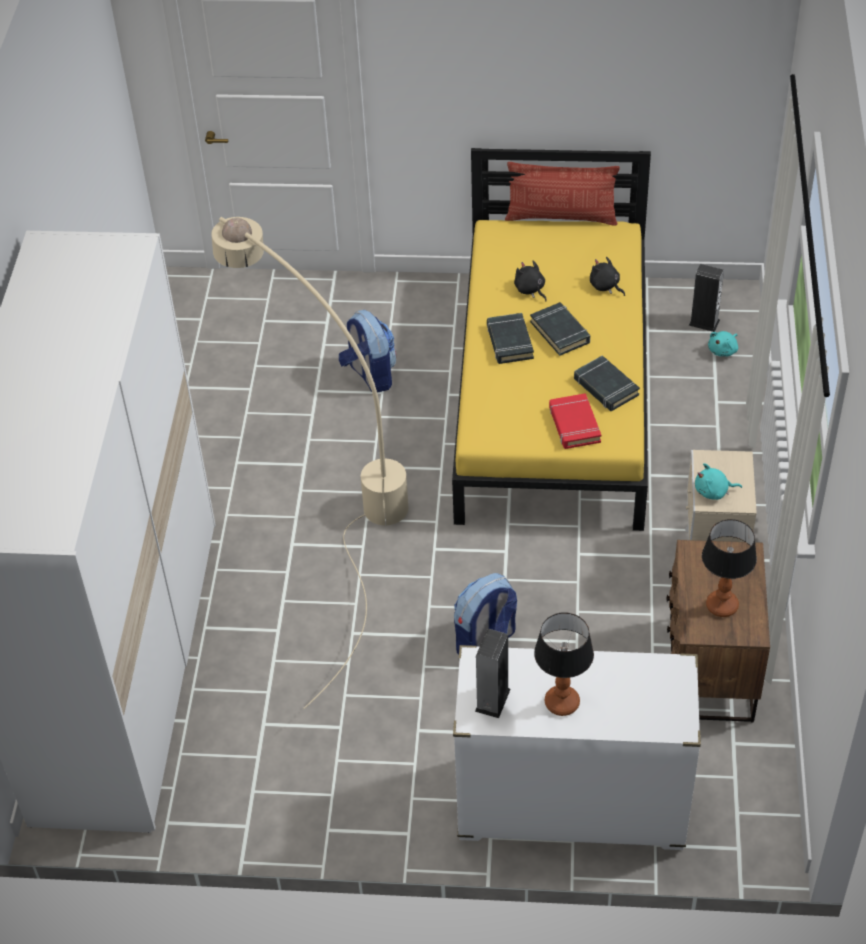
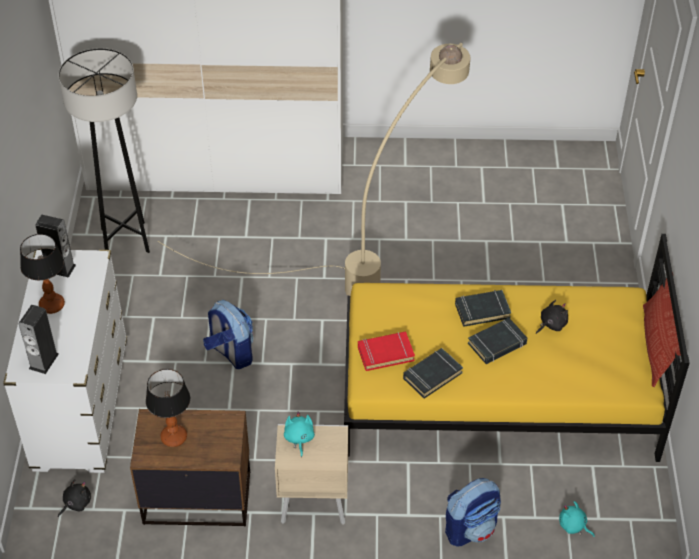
camera: 85 degrees right, 0 degrees up
(267, 774) = (125, 241): none -> grey floor lamp
(370, 375) = (507, 272): backpack -> backpack (471, 528)
(605, 286) = (563, 377): black plush toy -> black plush toy (76, 503)
(704, 322) = (610, 511): speaker -> speaker (43, 361)

